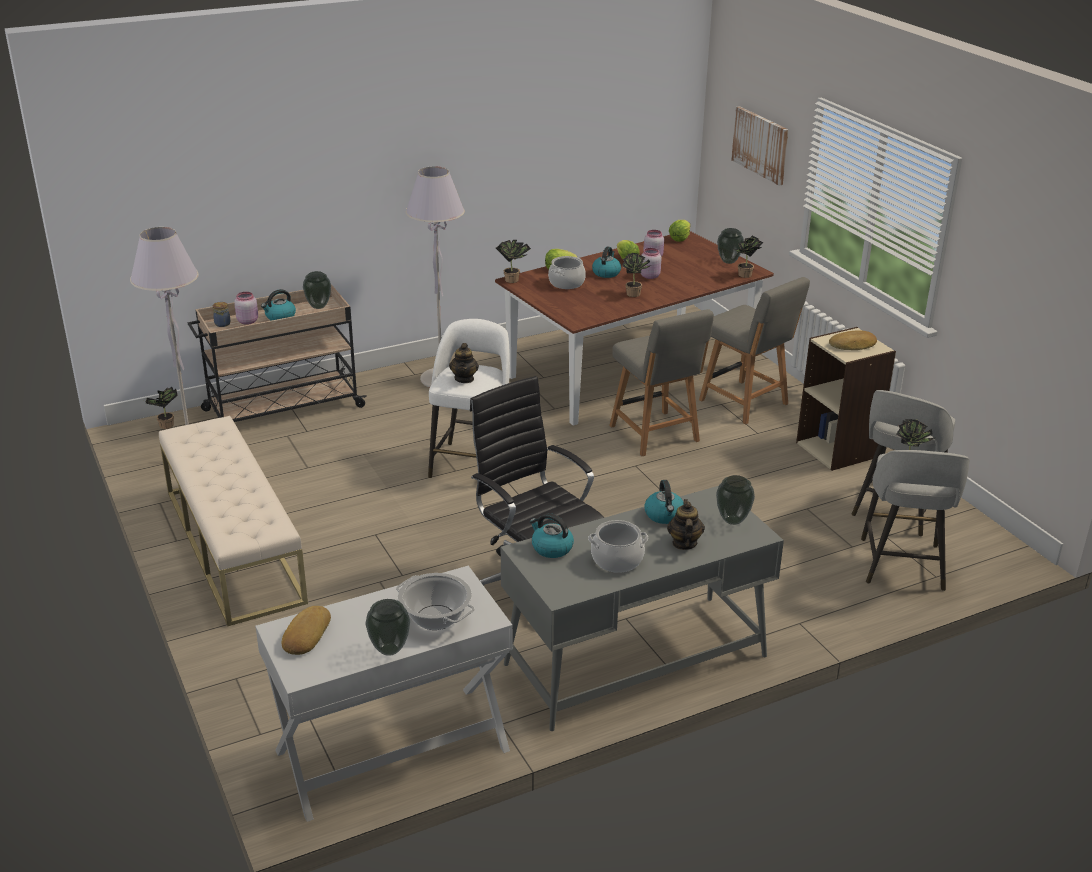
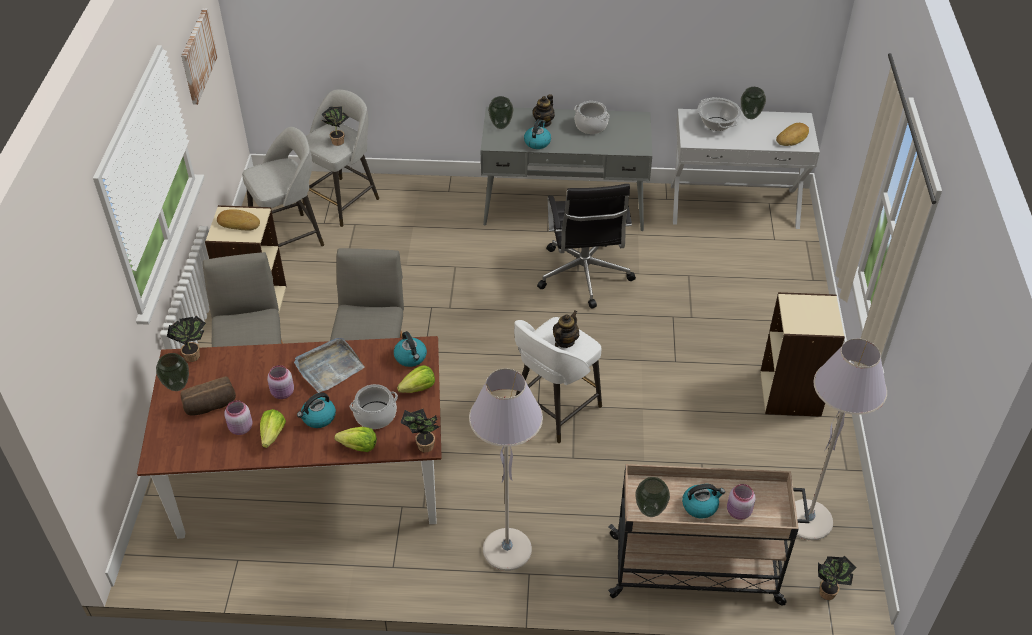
camera: 150 degrees left, 15 degrees up
(222, 323) = (767, 518): jar -> none
(233, 545) = (791, 393): beige bench -> beige bookcase
(551, 548) = (623, 145): kettle -> kettle (411, 357)
(635, 294) = (329, 367): potted plant -> grey tray
(680, 238) = (169, 455): lettuce -> lettuce (418, 388)
(689, 260) = (211, 406): none -> bread
(761, 145) = (86, 314): picture -> picture (197, 56)

